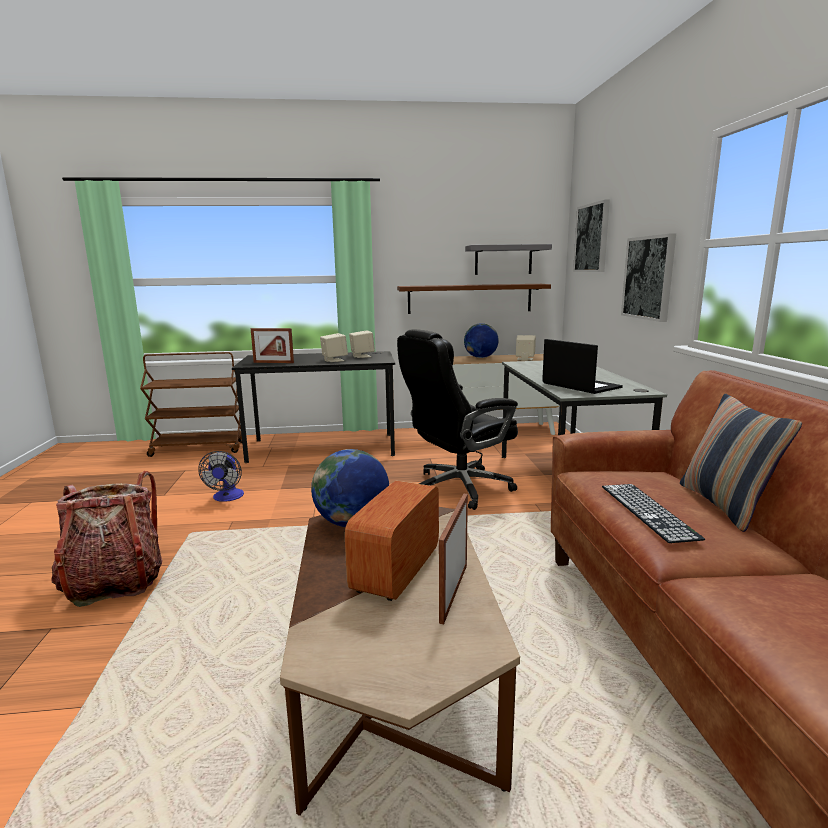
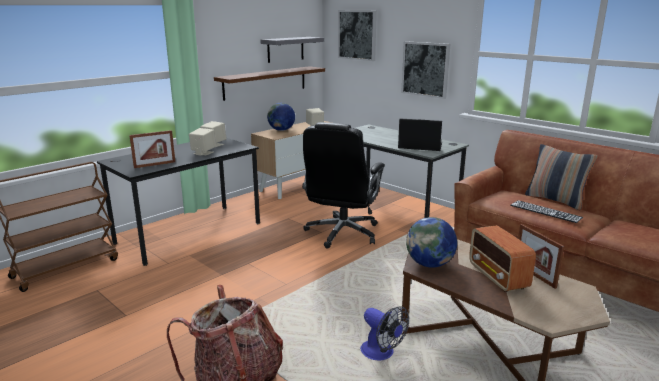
camera: 40 degrees left, 5 degrees up
(227, 497) = (191, 296): fan -> fan (382, 353)

